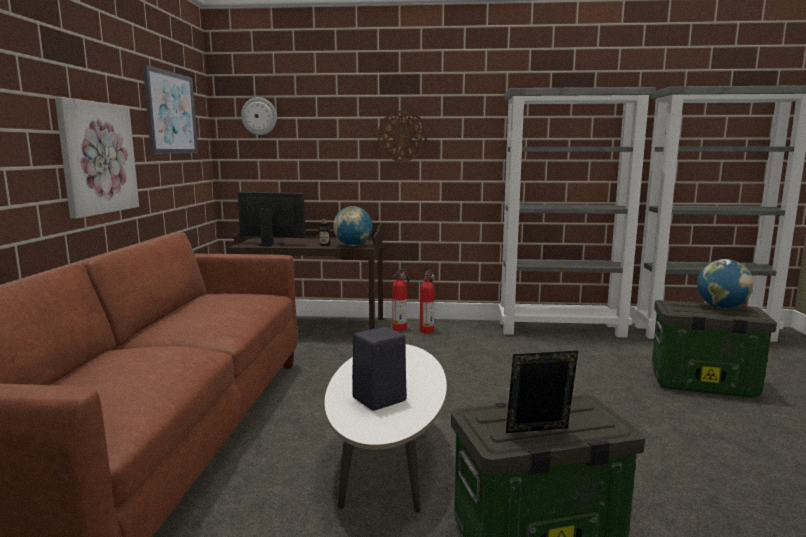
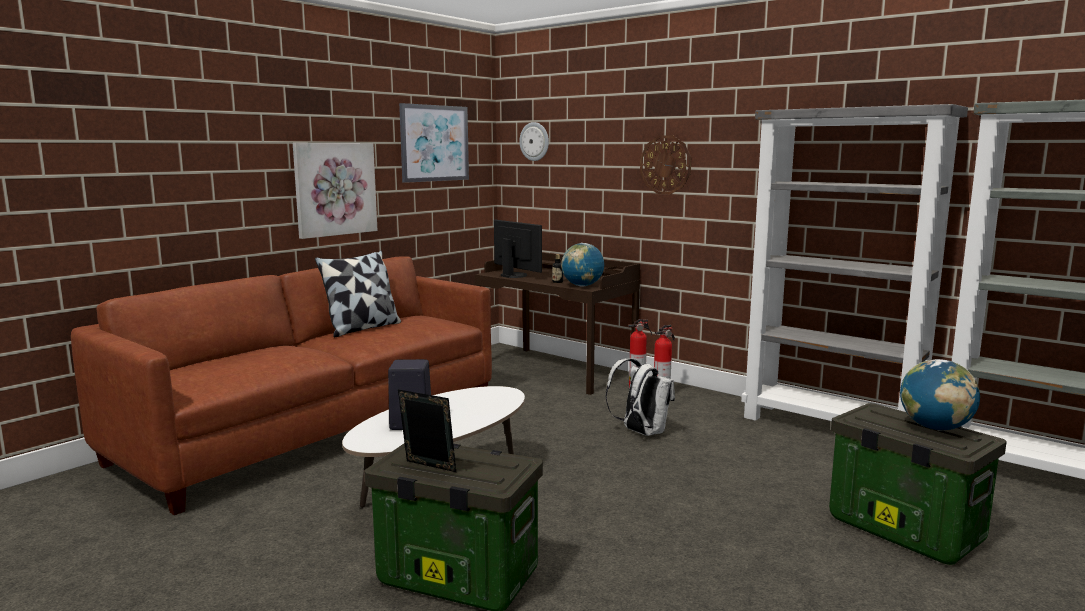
camera: 35 degrees right, 0 degrees up
(180, 315) = (362, 328): none -> pillow
(458, 362) = (641, 432): none -> white backpack

